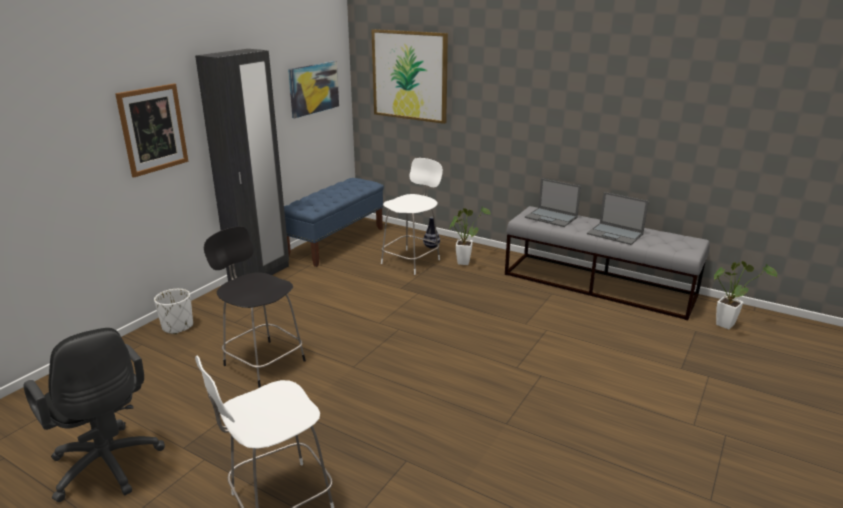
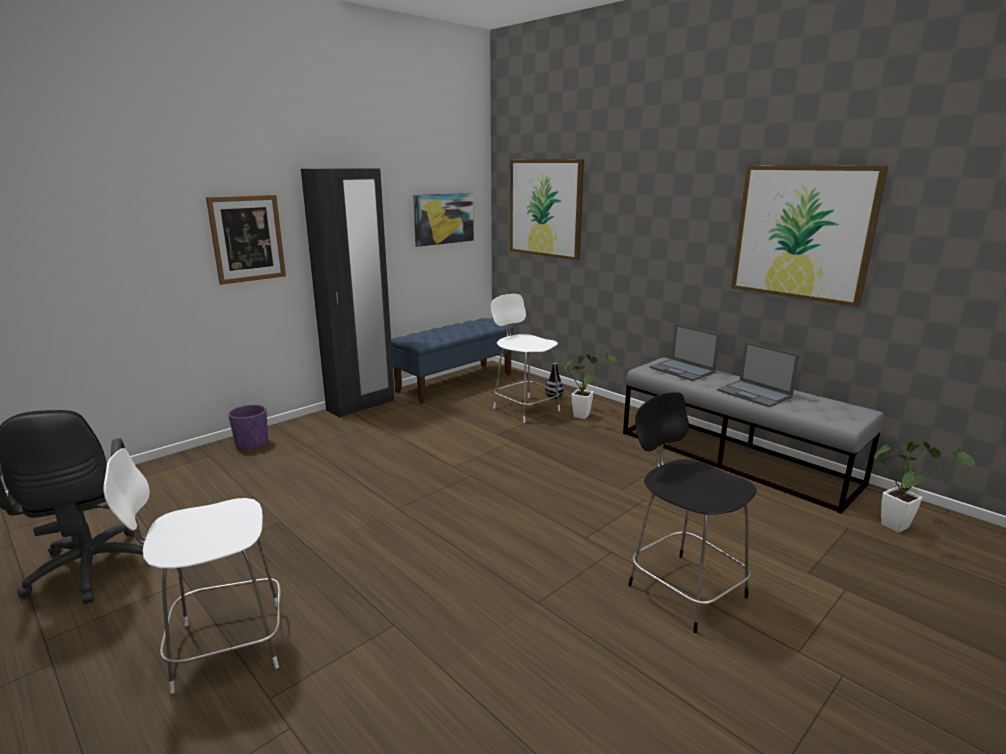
camera: 15 degrees right, 5 degrees down
(178, 326) = (252, 444): white planter -> purple planter
(263, 362) = (309, 489): black chair -> black chair (683, 588)
(412, 261) = (524, 408): white chair -> white chair turned 90 degrees counterclockwise
(645, 103) = (802, 233): none -> picture

